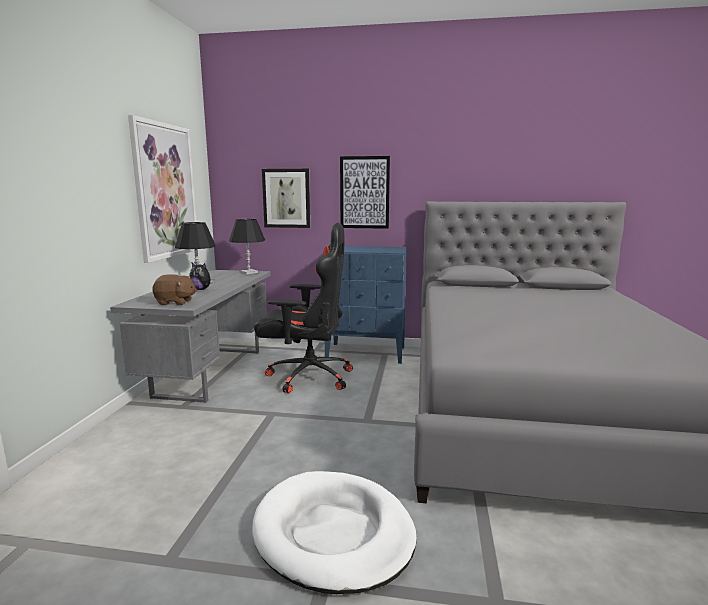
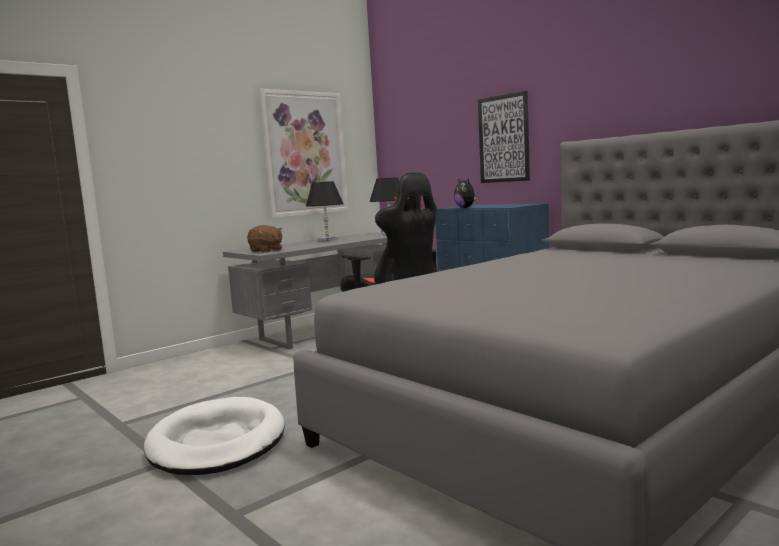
camera: 40 degrees right, 5 degrees down
(201, 289) = (311, 244): plush toy -> plush toy (466, 207)
(286, 198) = (434, 153): picture -> none

